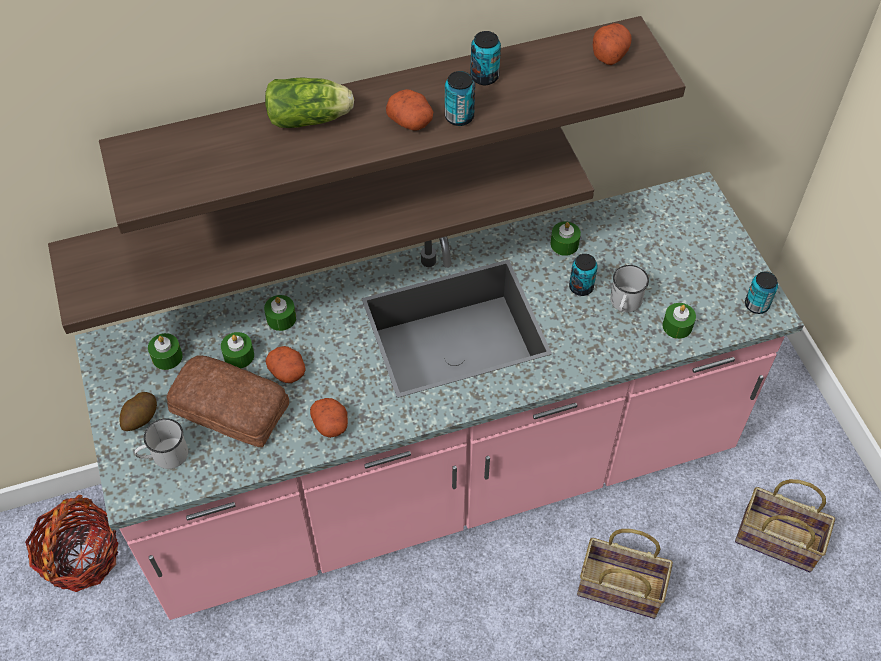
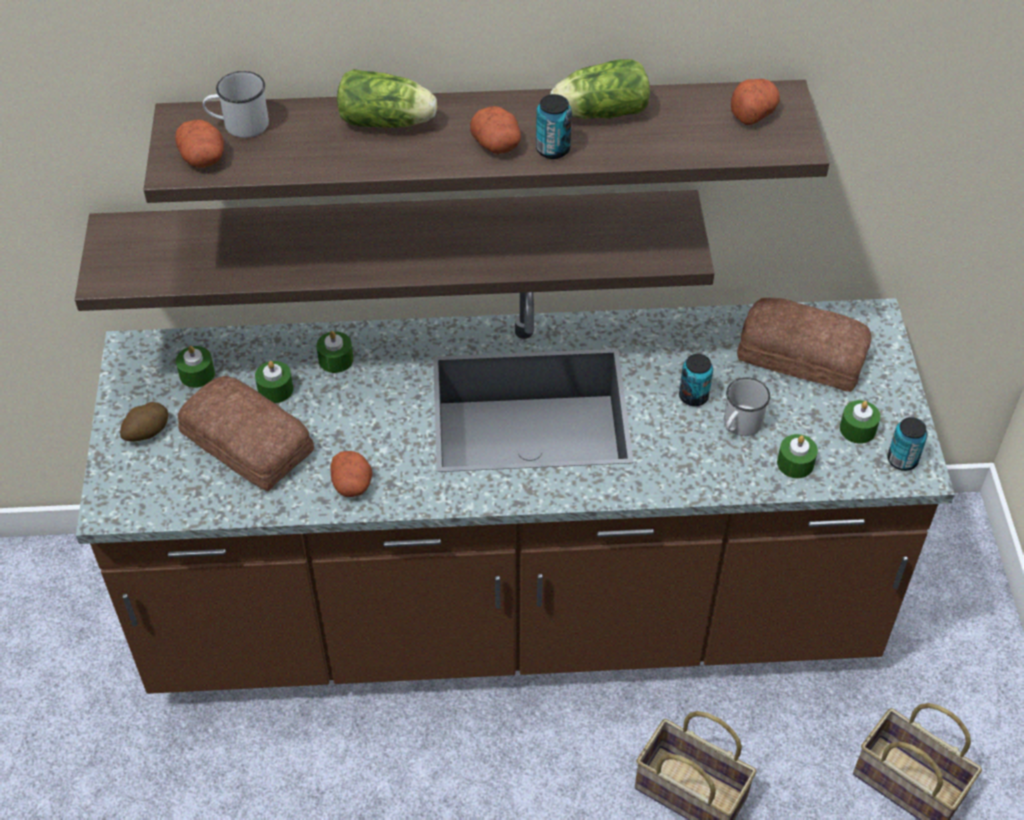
camera: 15 degrees right, 5 degrees down
(81, 556) = (76, 605): basket -> none
(164, 456) = (159, 477): white mug -> white mug (239, 125)
(288, 371) = (324, 418): potato -> potato (203, 158)
(440, 476) = (512, 612): pink counter -> brown counter
(484, 77) = (597, 113): can -> lettuce
(564, 244) = (690, 345): green candle -> green candle (857, 429)
(652, 232) = (801, 352): none -> bread

